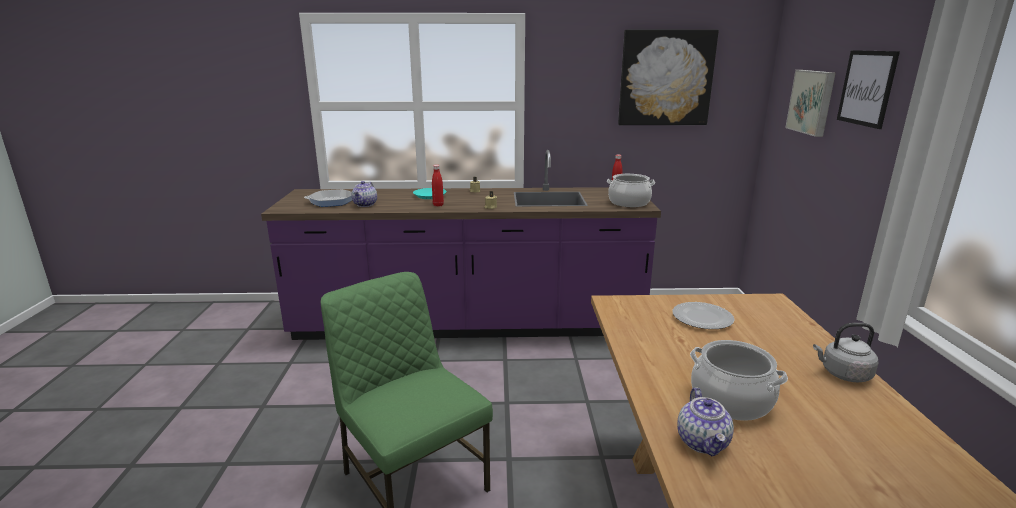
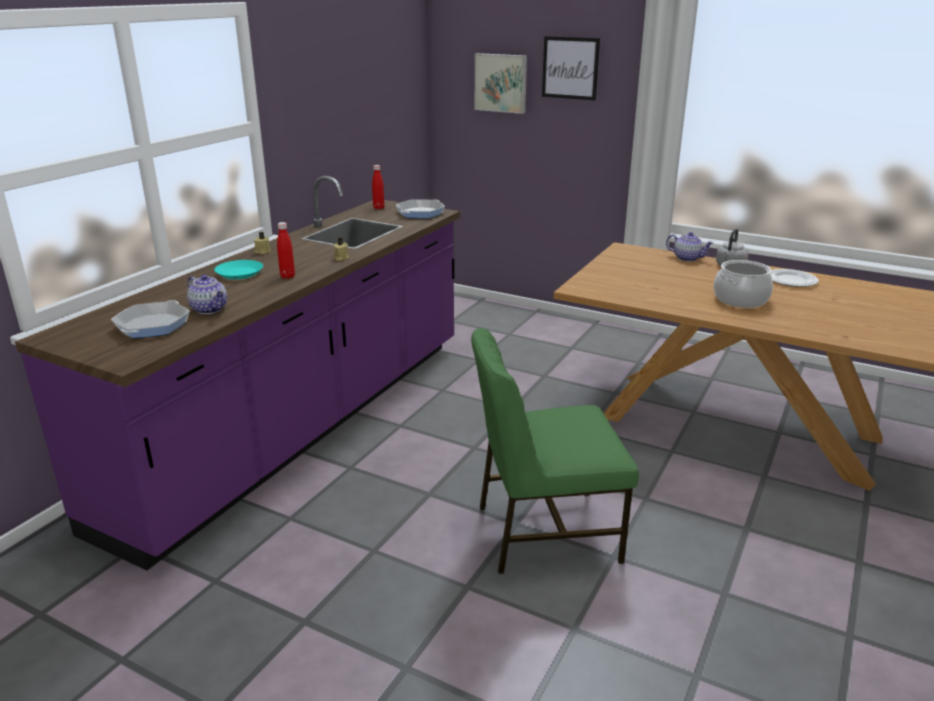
camera: 60 degrees left, 5 degrees up
(629, 203) = (420, 213): cooking pot -> frying pan
(665, 78) = (365, 72): picture -> none
(702, 318) = (629, 272): plate -> plate (790, 280)
(703, 442) = (780, 320): teapot -> teapot (687, 258)

